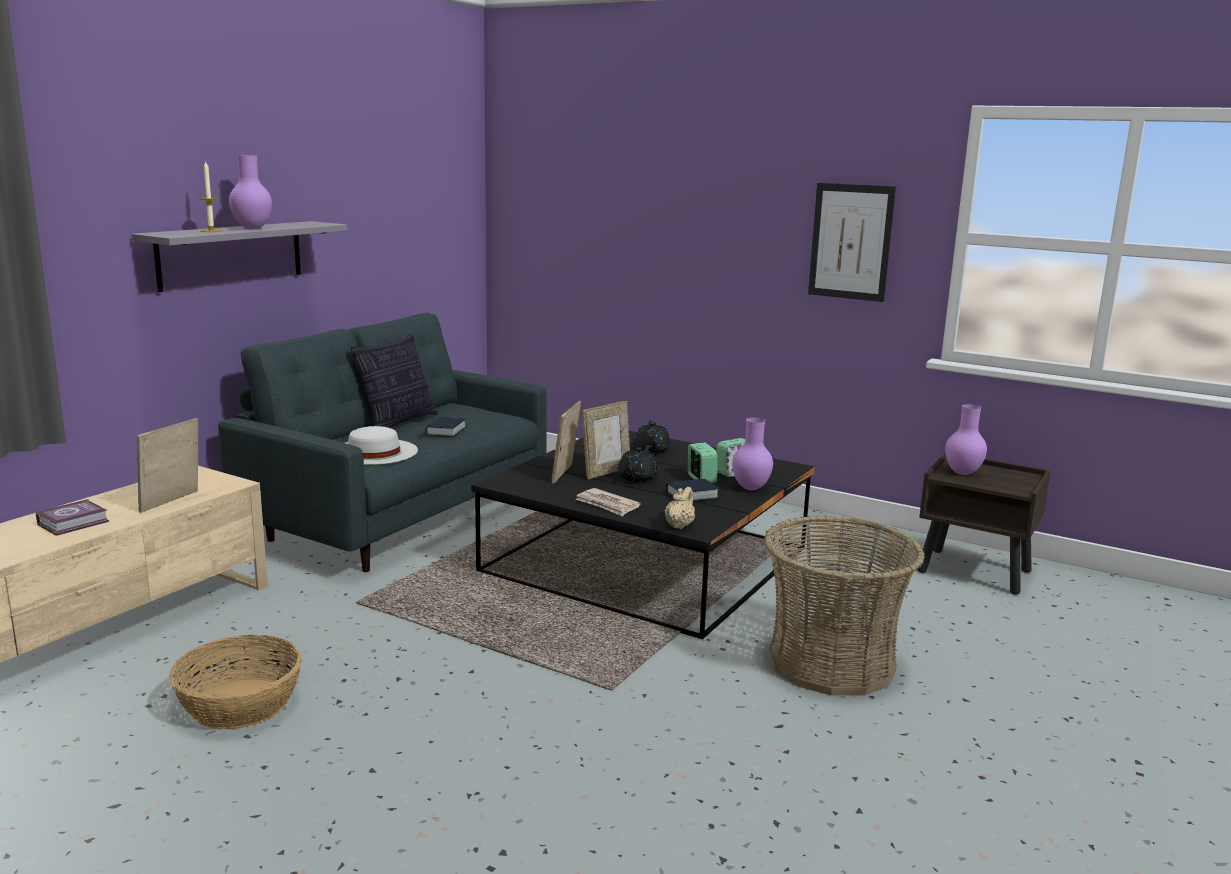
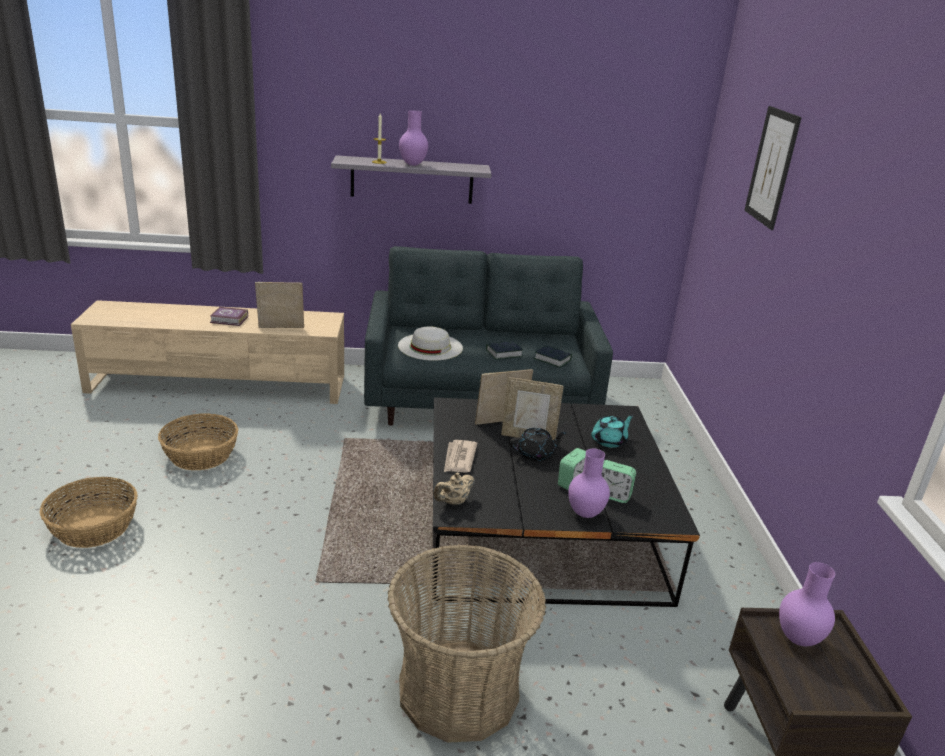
camera: 55 degrees right, 10 degrees up
(303, 826) = (94, 527): none -> basket
(398, 423) = (497, 334): pillow -> none
(651, 450) = (609, 441): black teapot -> turquoise teapot
(679, 525) = (453, 502): beige teapot -> beige teapot turned 150 degrees clockwise
(692, 495) = (527, 489): book -> book (552, 359)
(850, 242) = (877, 315): picture -> picture (772, 167)

